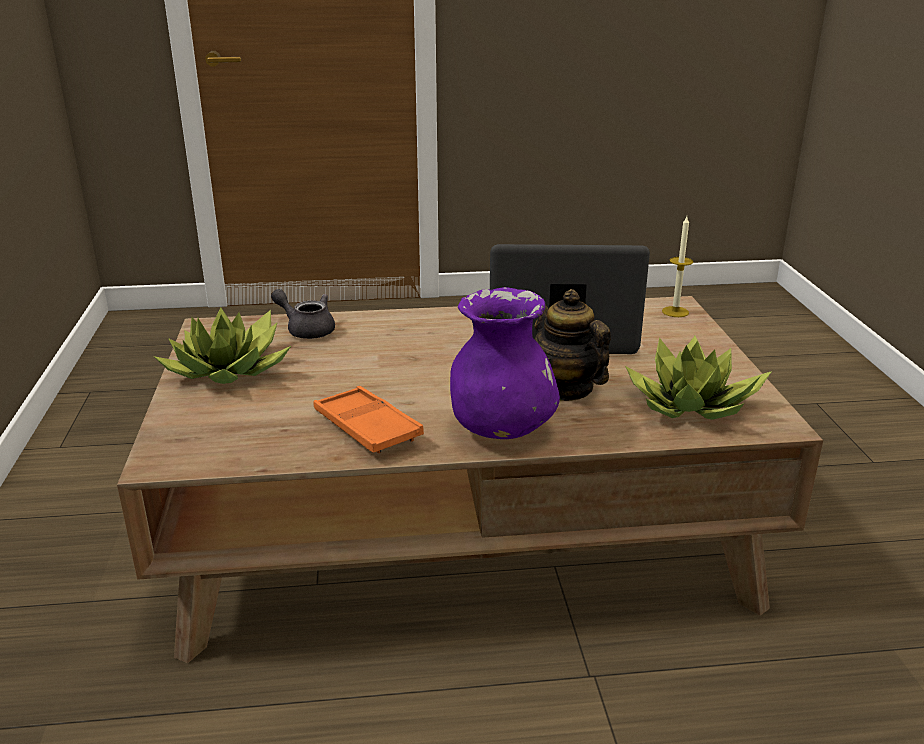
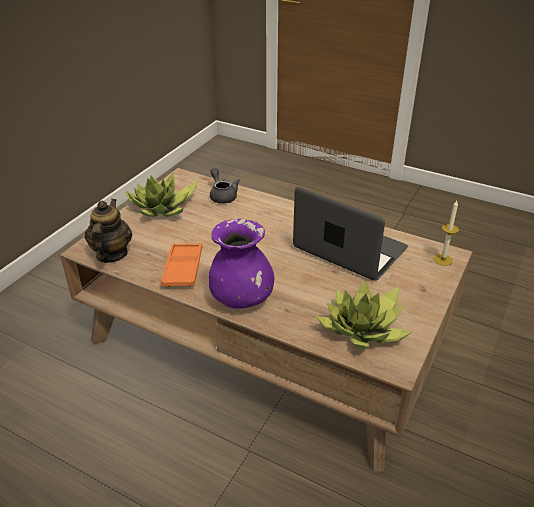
camera: 35 degrees right, 10 degrees up
(565, 389) = (305, 288): teapot -> teapot (111, 254)

